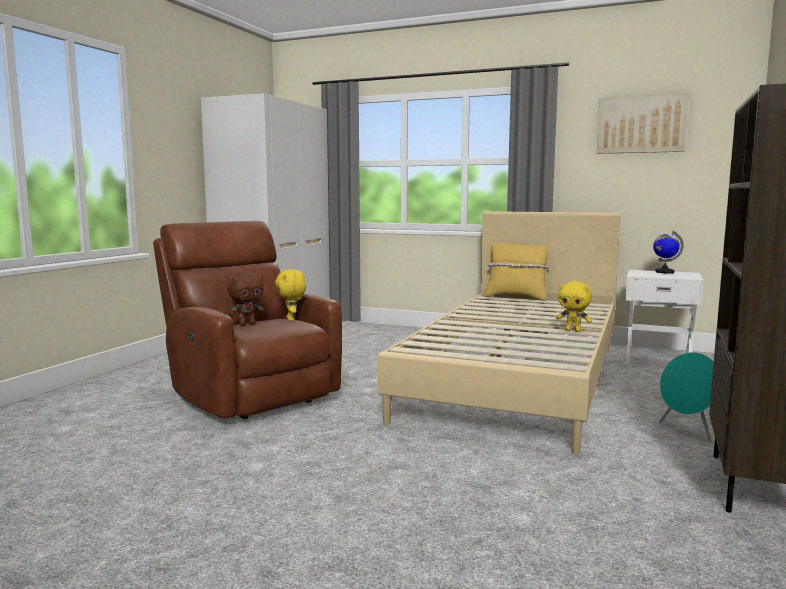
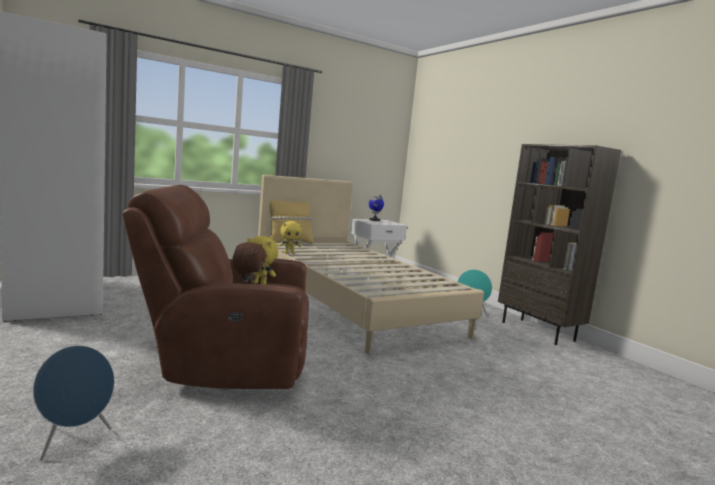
camera: 55 degrees left, 0 degrees up
(81, 405) = (74, 441): none -> blue speaker
(573, 331) = (393, 264): yellow plush toy -> yellow plush toy (289, 253)
(641, 124) = (355, 123): picture -> none

